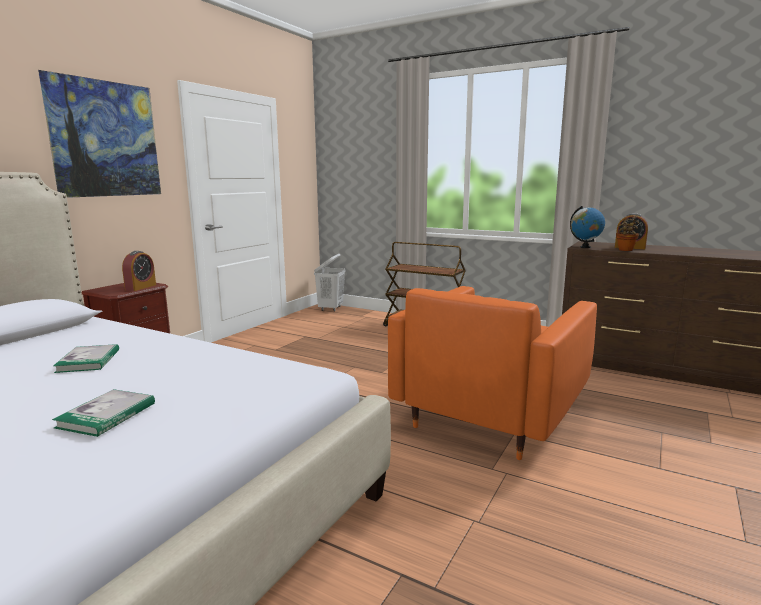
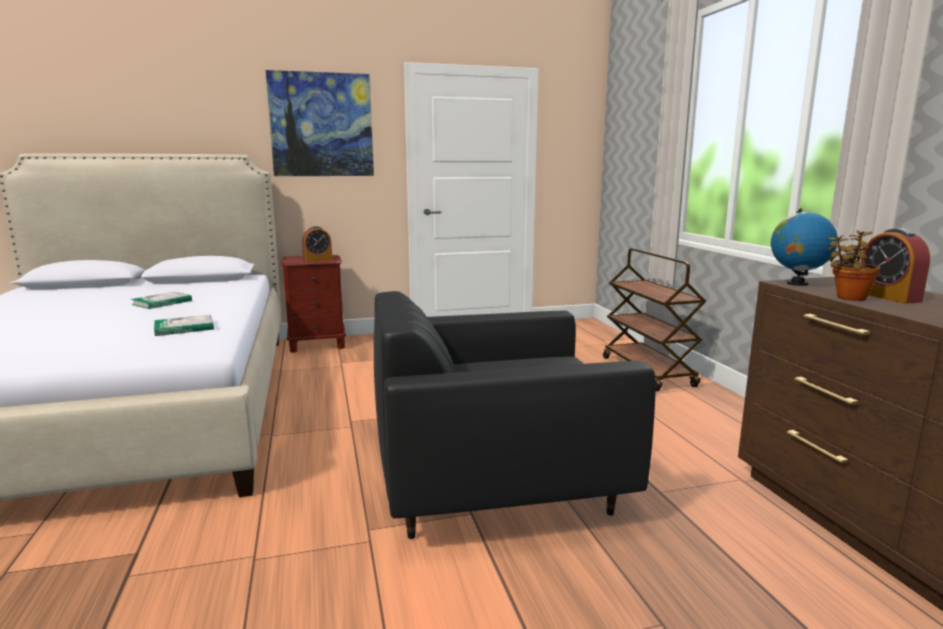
camera: 45 degrees right, 0 degrees up
(107, 415) = (63, 333): book -> book (184, 328)
(331, 308) = (588, 326): white laundry basket -> none
(491, 414) = (495, 485): orange armchair -> black armchair

